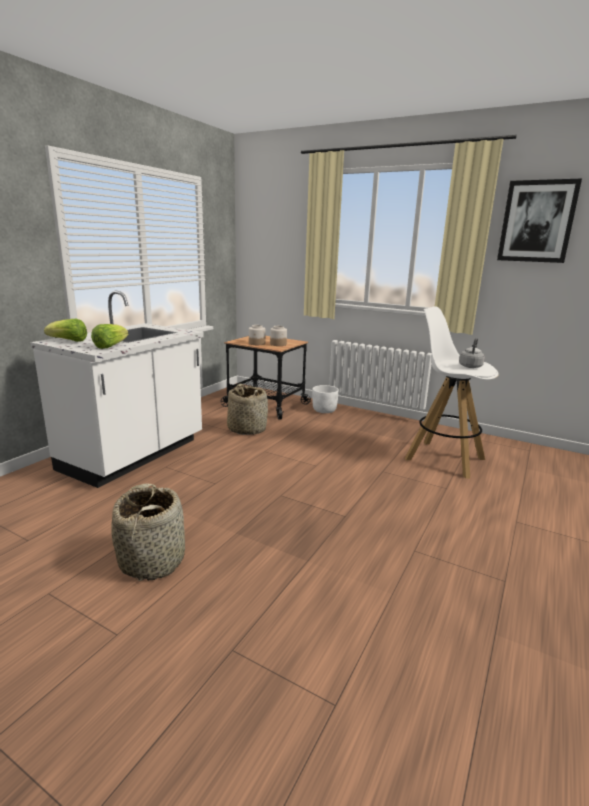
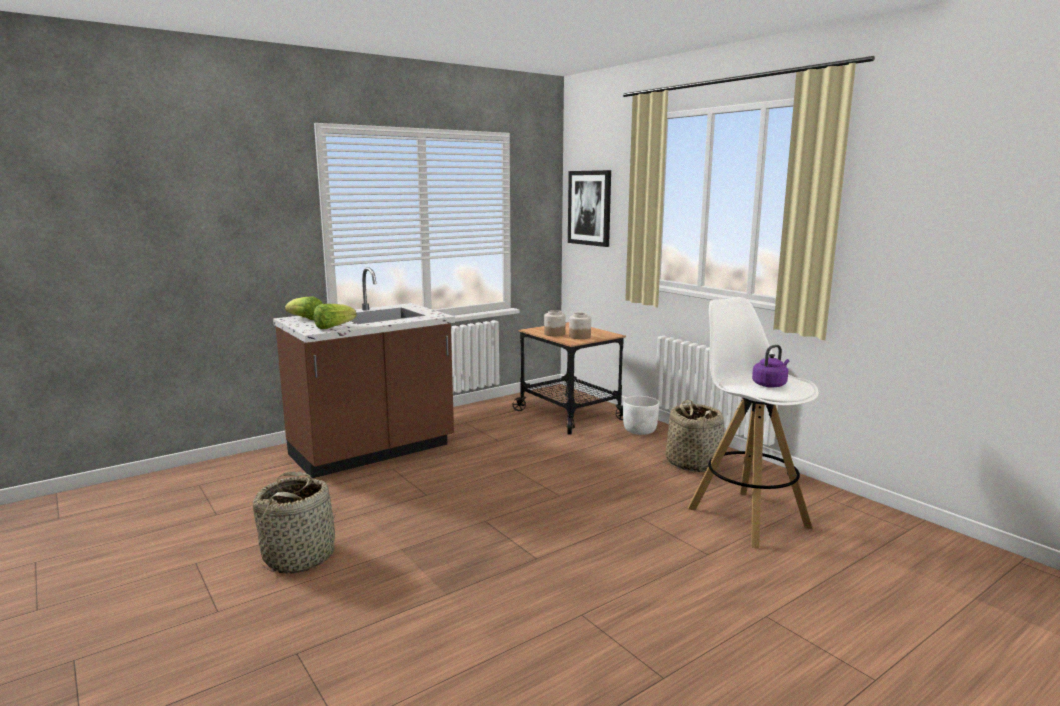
camera: 25 degrees right, 5 degrees down
(134, 455) = (372, 452): white counter -> brown counter
(247, 429) = (518, 440): basket -> basket (693, 463)
(470, 366) = (770, 384): grey kettle -> purple kettle
(537, 221) = (917, 176): picture -> picture (590, 208)

